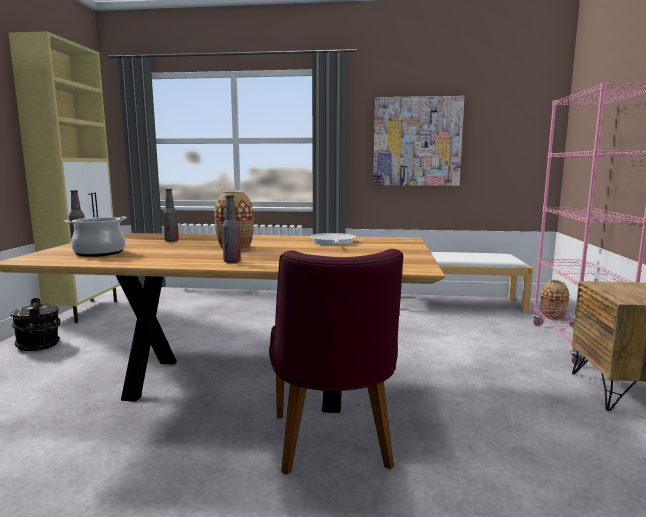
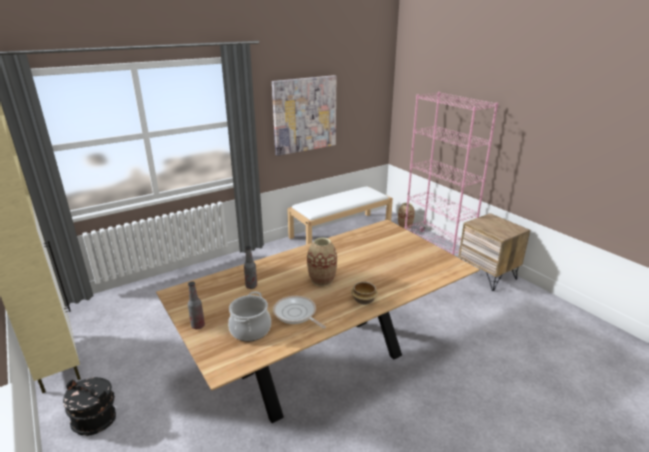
camera: 40 degrees left, 15 degrees up
(232, 261) = (363, 300): bottle -> bowl
(332, 242) = (358, 246): frying pan -> frying pan (296, 314)
(333, 447) = (428, 378): purple chair -> none

